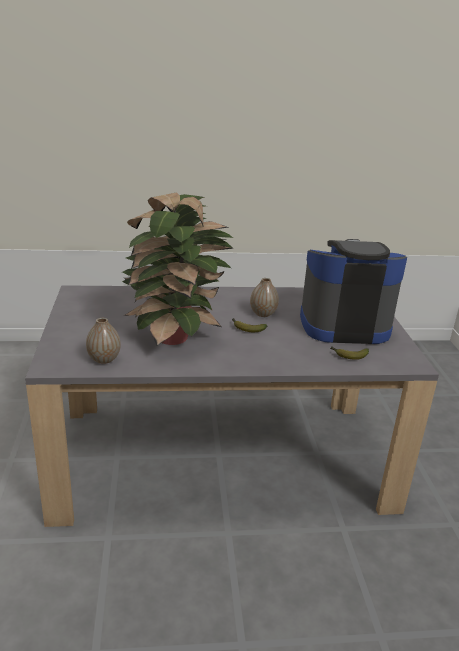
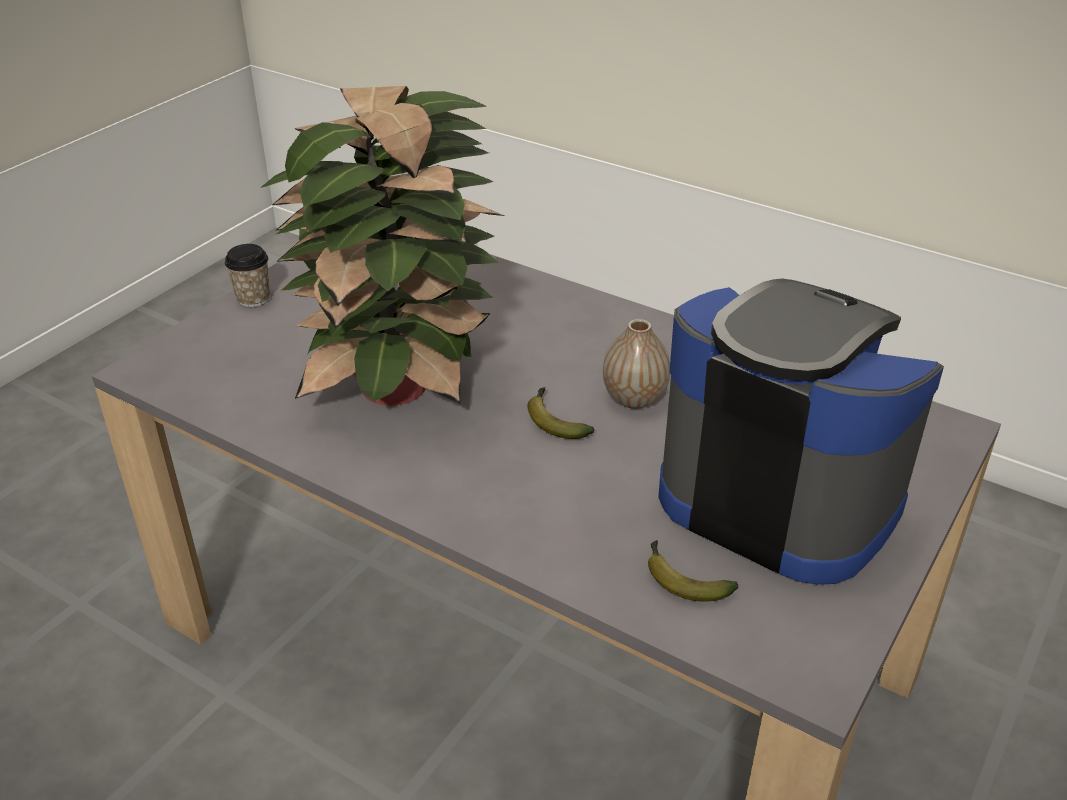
camera: 40 degrees right, 10 degrees up
(61, 327) = (253, 298): none -> cup
(104, 359) = (233, 388): vase -> none

